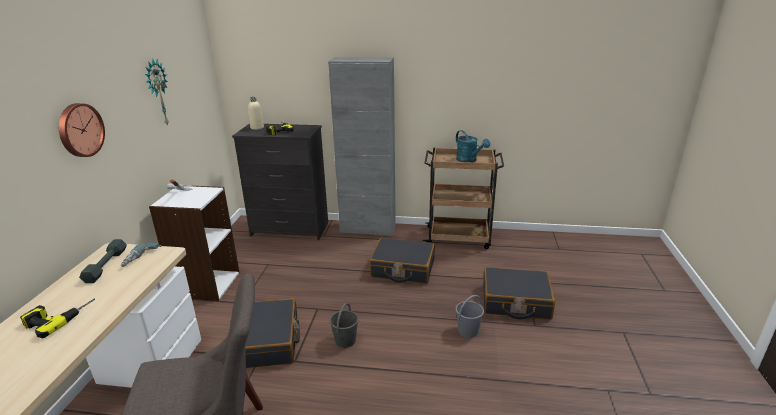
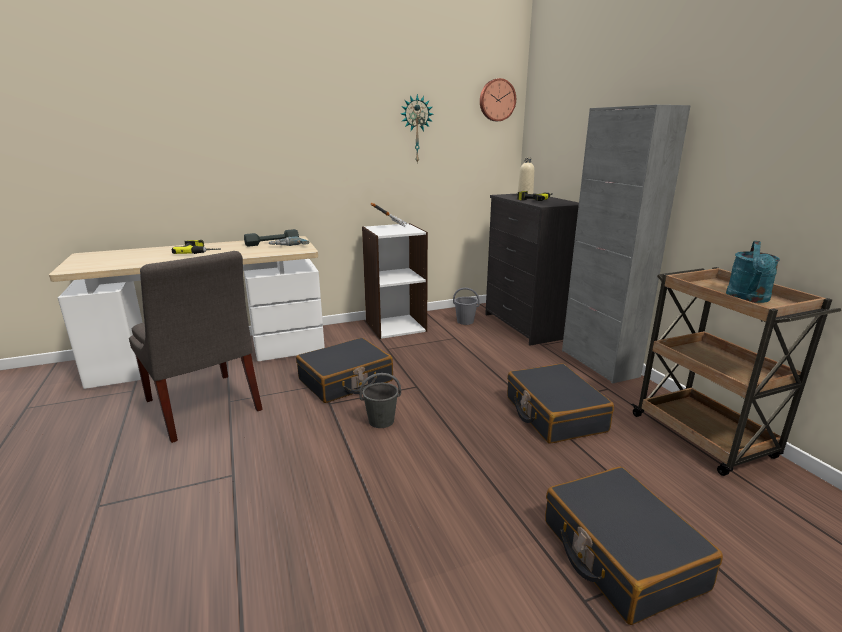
camera: 60 degrees right, 5 degrees down
(79, 130) = (308, 134): wall clock -> wall clock (496, 100)
(467, 331) = (487, 515): grey bucket -> grey bucket (465, 321)

